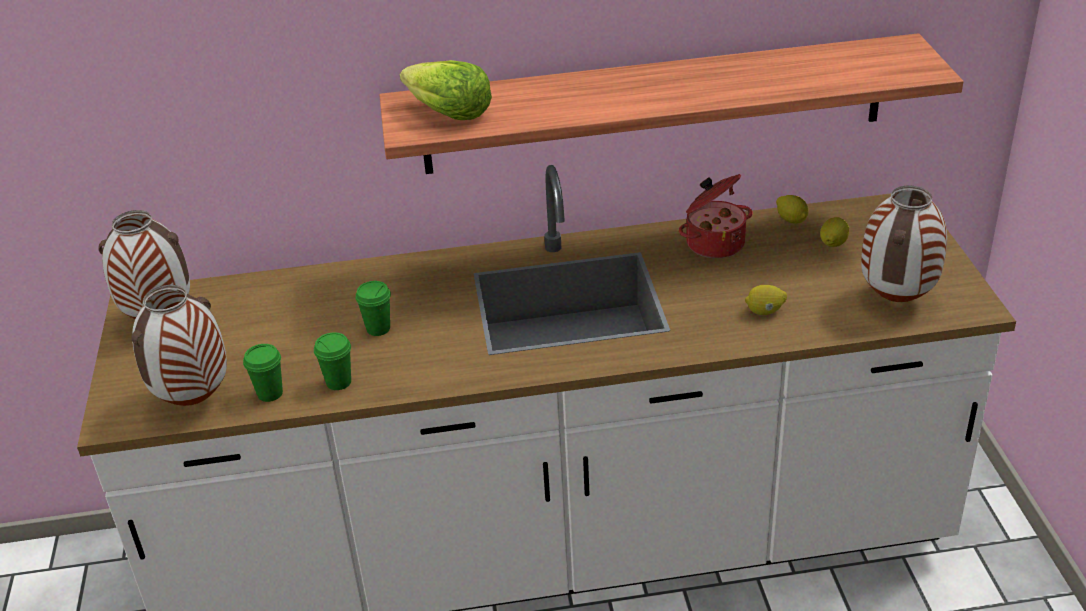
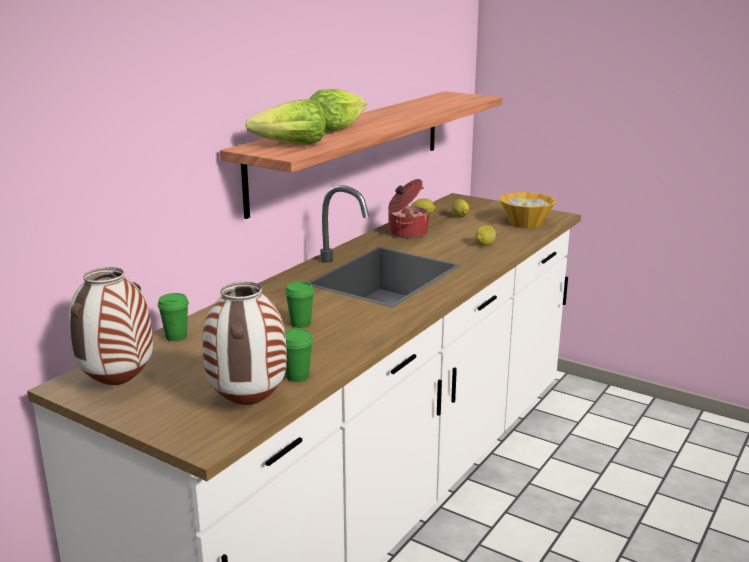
camera: 50 degrees left, 15 degrees down
(338, 382) = (331, 352): green cup -> green cup (176, 337)
(565, 91) = (335, 128): none -> lettuce
(895, 298) = (525, 223): vase -> bowl

